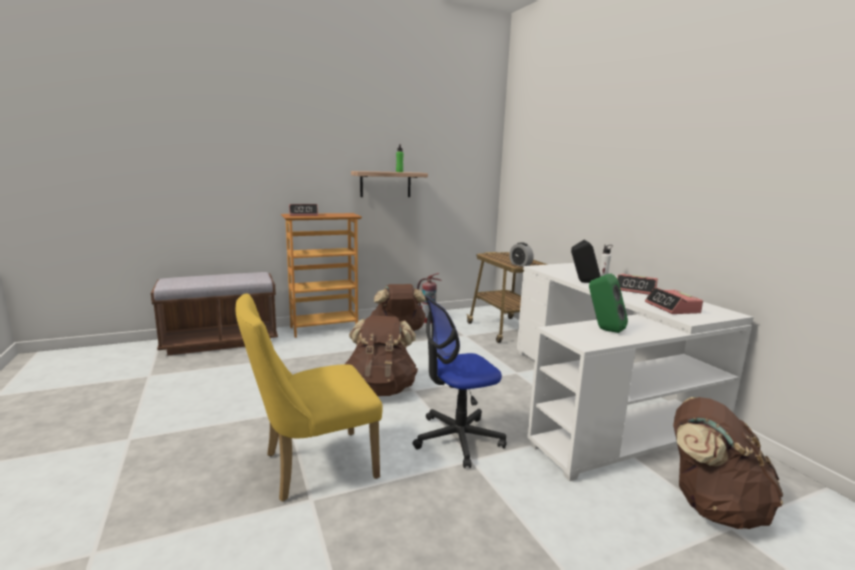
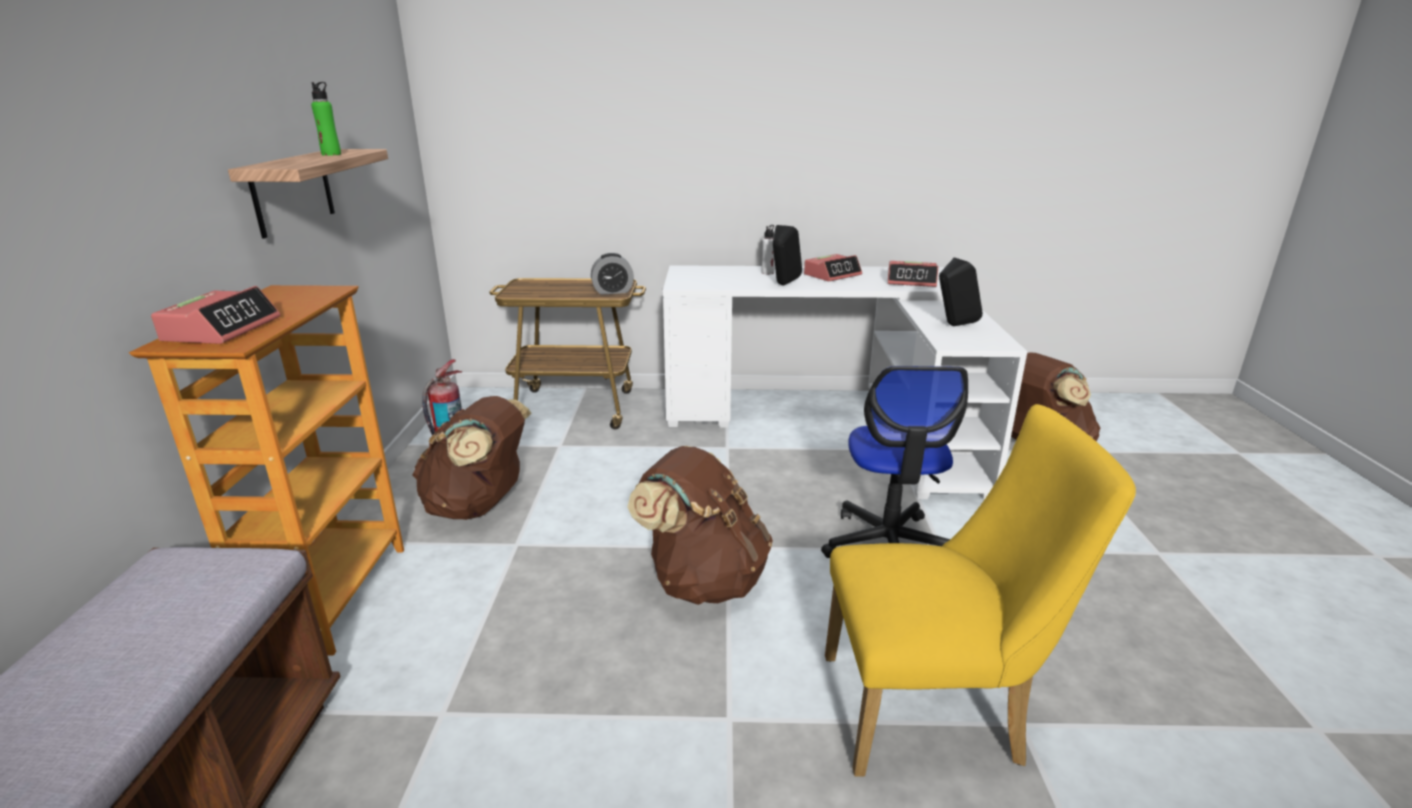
camera: 65 degrees left, 10 degrees up
(311, 467) = (934, 710): yellow chair -> yellow chair turned 90 degrees counterclockwise
(604, 329) = (953, 326): green speaker -> black speaker

